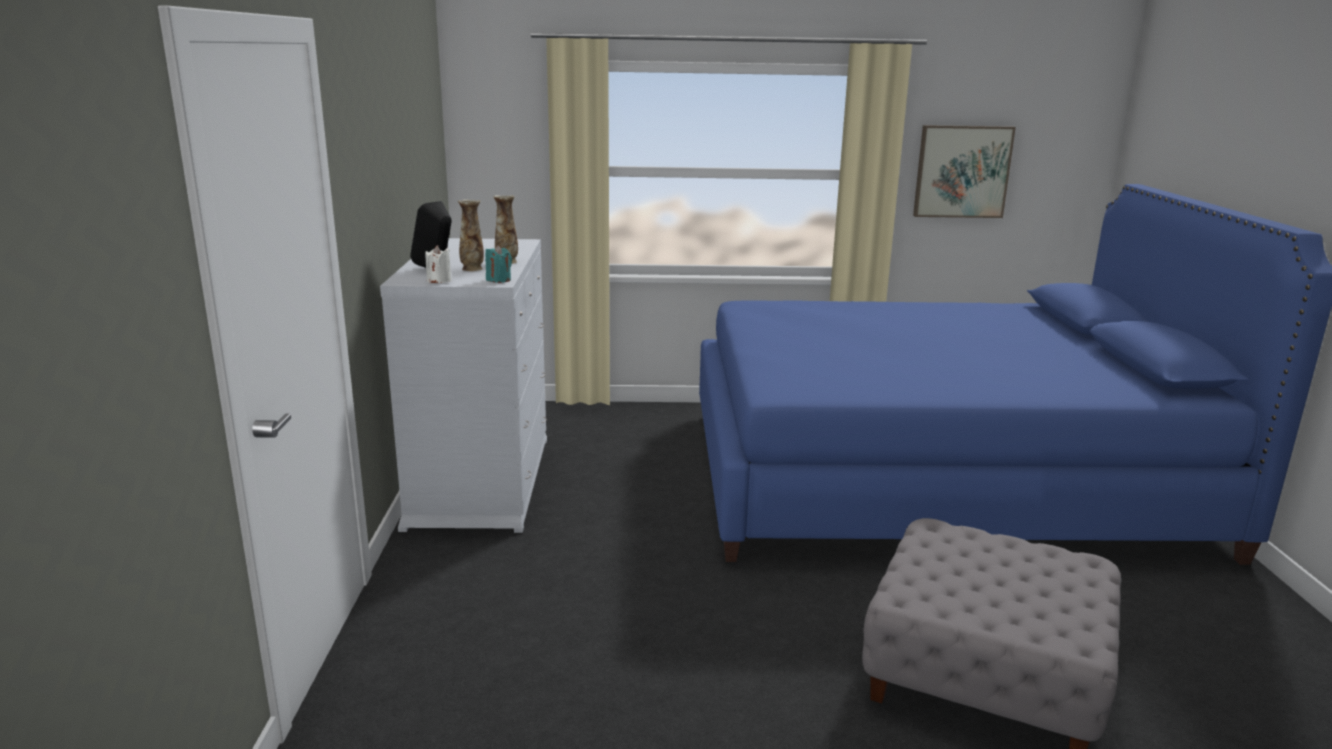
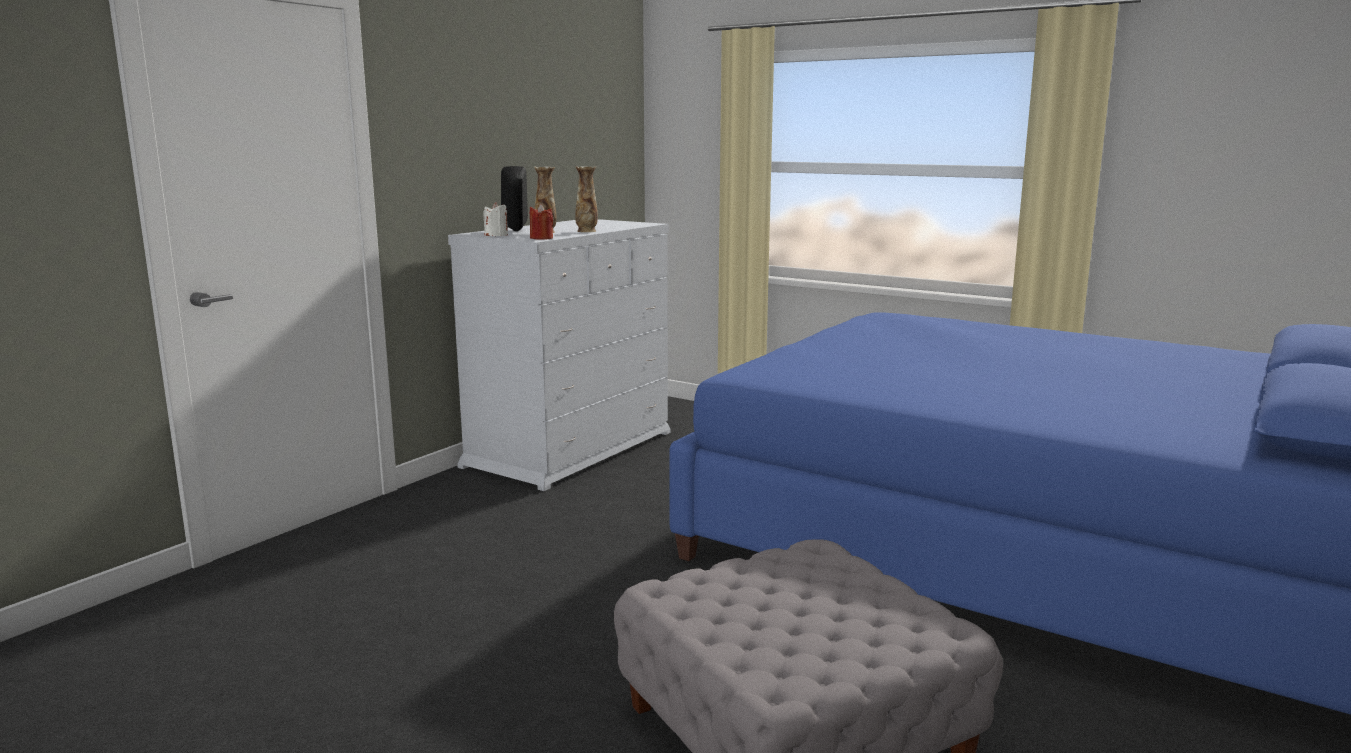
camera: 35 degrees right, 5 degrees down
(498, 280) = (541, 238): turquoise candle -> red candle
(962, 171) = (1206, 170): picture -> none

